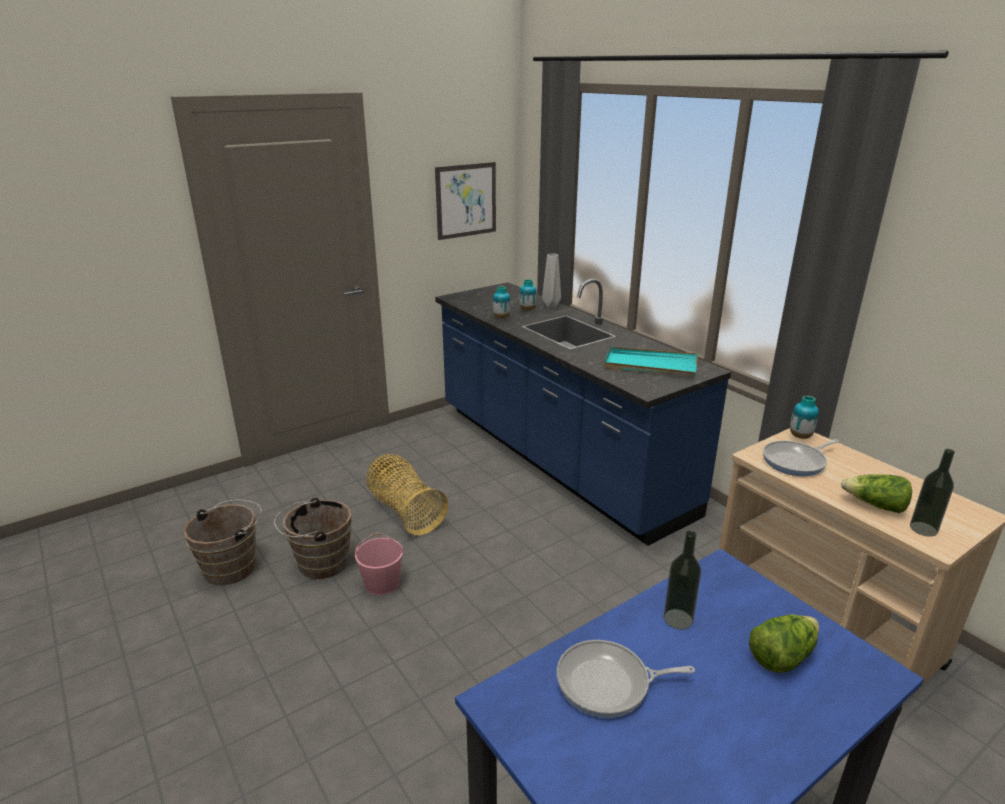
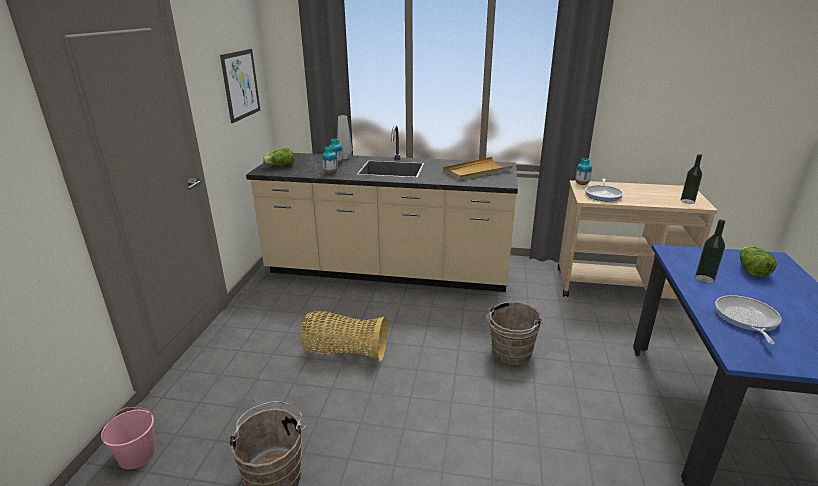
camera: 45 degrees left, 0 degrees up
(319, 563) = (342, 423): brown bucket -> brown bucket (509, 354)
(382, 583) = (407, 403): pink bucket -> pink bucket (138, 454)
(557, 459) = (388, 271): blue counter -> beige counter
(608, 683) = (746, 319): frying pan -> frying pan turned 150 degrees clockwise
(650, 365) = (476, 171): turquoise tray -> beige tray
(875, 505) = (659, 200): lettuce -> lettuce (281, 166)

